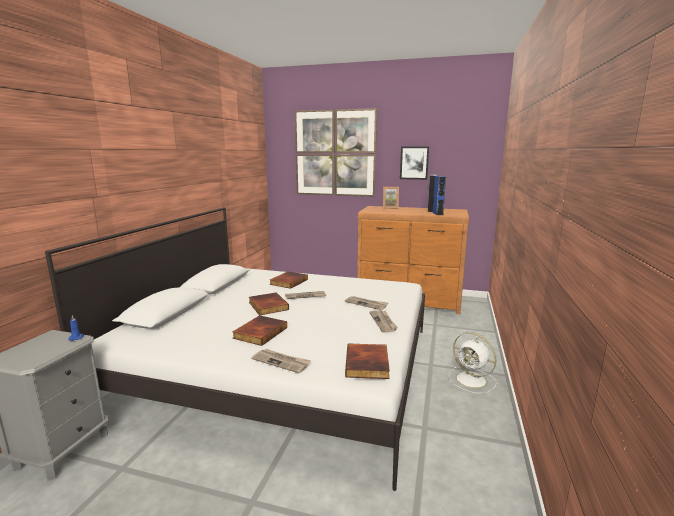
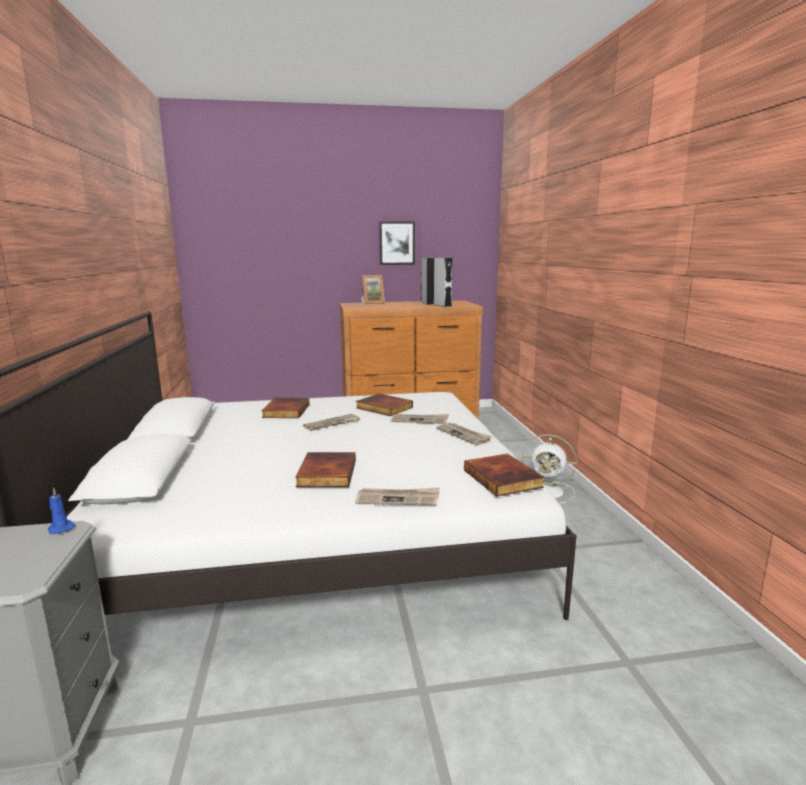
camera: 25 degrees left, 0 degrees up
(267, 306) = (294, 442): book -> book (383, 408)
(335, 153) = (286, 231): picture -> none
(437, 213) = (442, 305): blue speaker -> grey speaker

